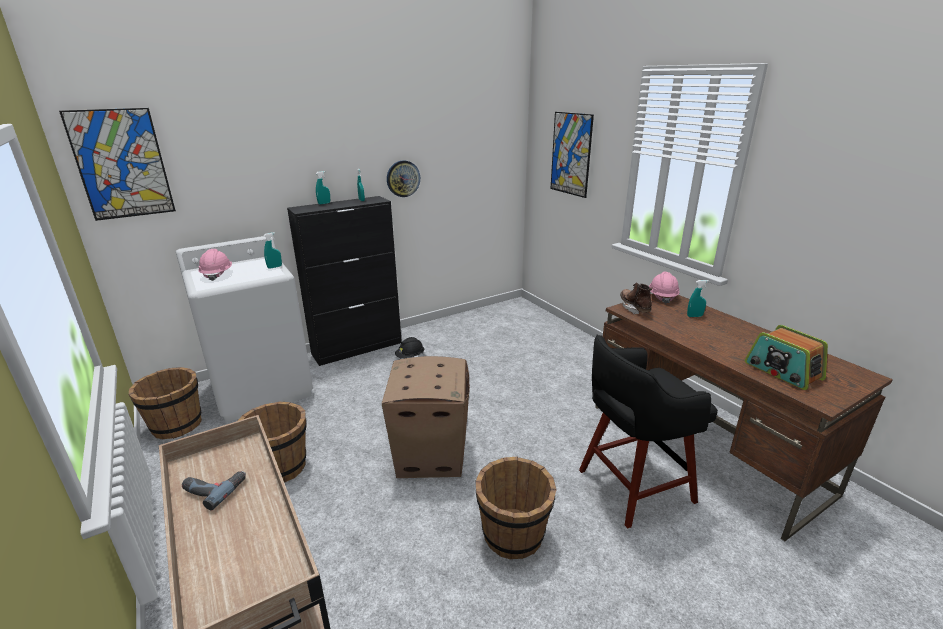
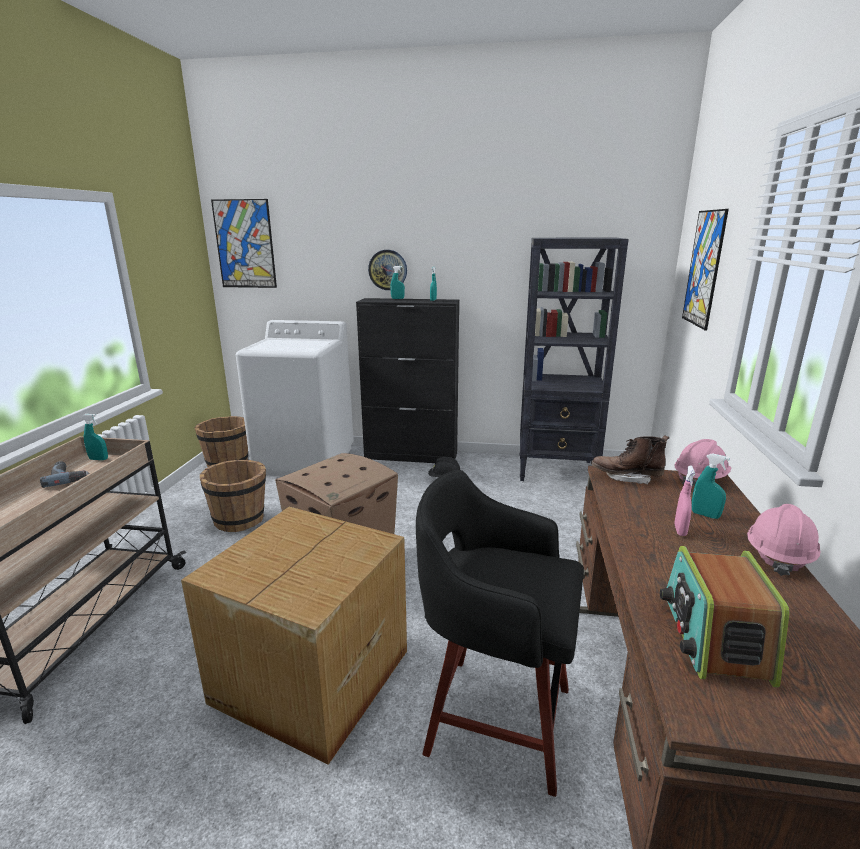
camera: 40 degrees right, 5 degrees down
(217, 274) = (276, 343): pink hard hat -> pink hard hat (778, 556)
(274, 267) = (319, 346): turquoise spray bottle -> turquoise spray bottle (99, 459)
(403, 178) = (491, 284): wall clock -> wall clock (388, 270)
(478, 321) = (557, 471): none -> black bookcase
(513, 535) = (308, 677): brown bucket -> cardboard box
(634, 308) = (626, 477): brown boot -> brown boot turned 105 degrees counterclockwise
(699, 328) = (680, 530): none -> pink spray bottle

